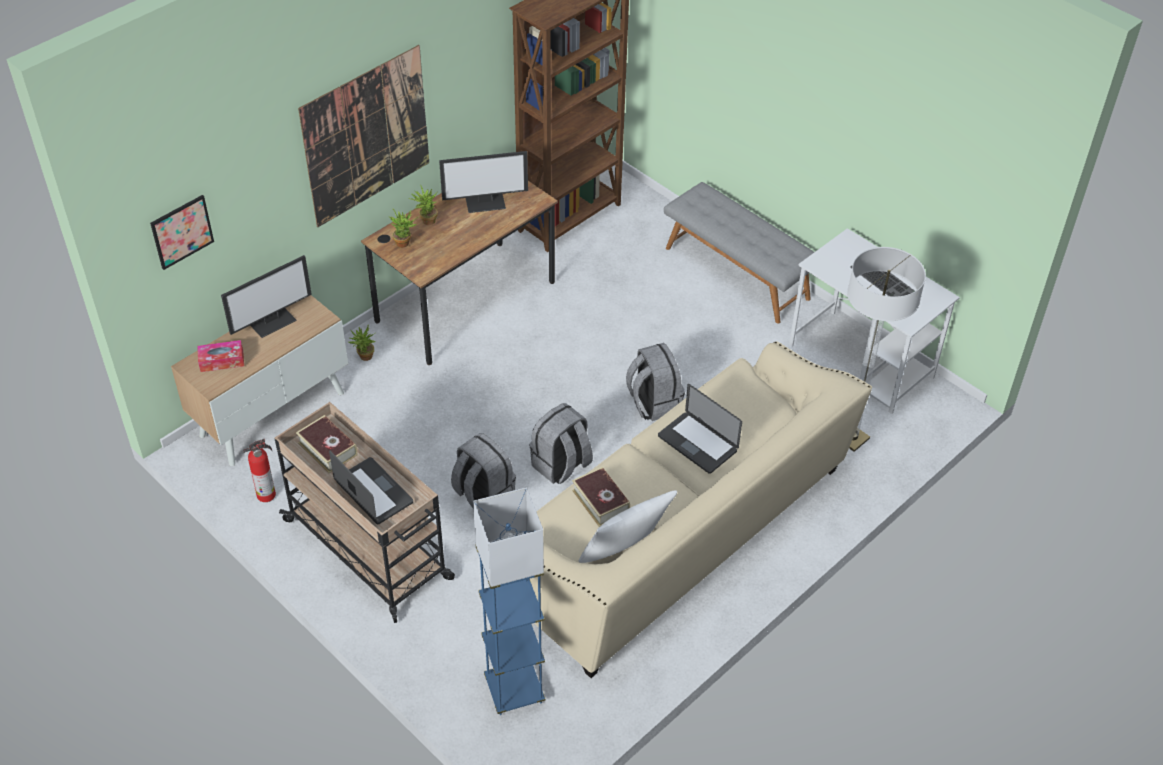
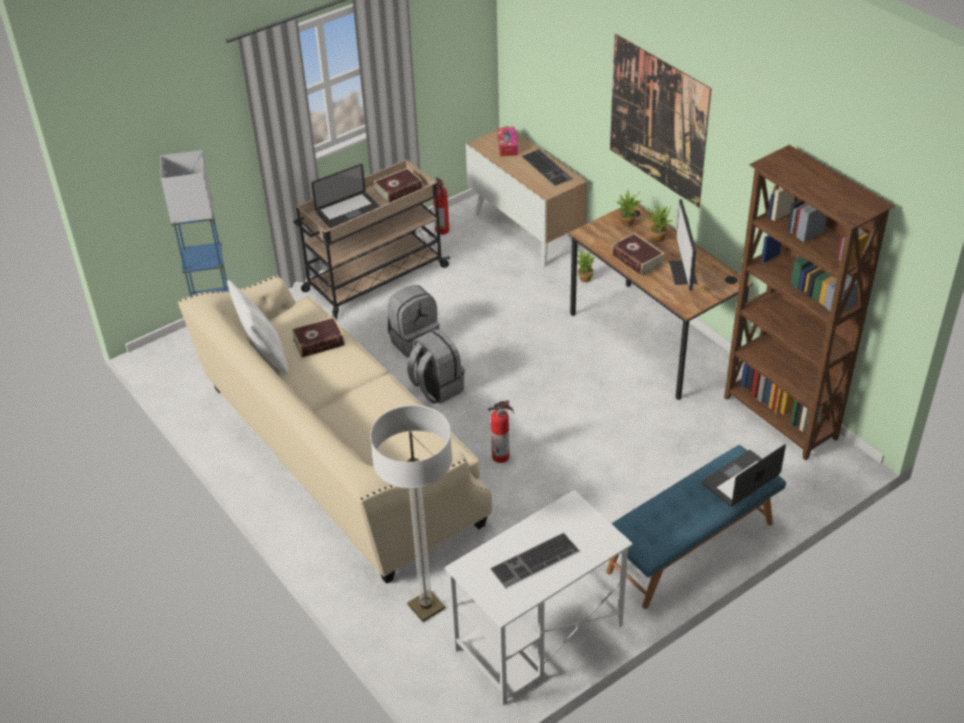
camera: 100 degrees right, 5 degrees down
(182, 231) = (533, 38): picture -> none
(272, 321) = (548, 167): monitor -> keyboard
(467, 234) = (637, 260): none -> book
(653, 403) = (502, 456): grey backpack -> fire extinguisher
(697, 443) = (366, 408): laptop -> laptop (740, 480)
(737, 272) = (691, 548): grey bench -> blue bench

